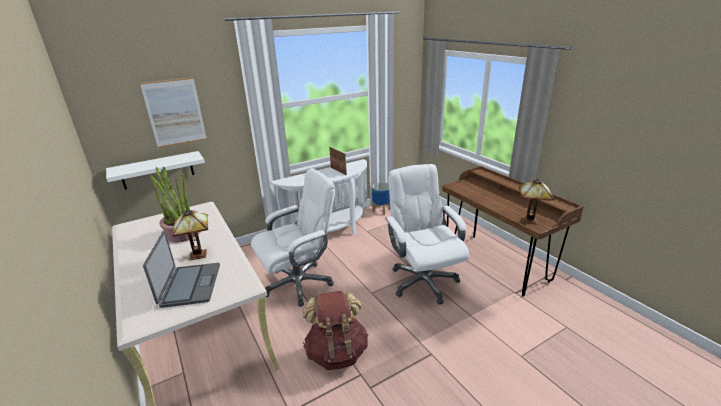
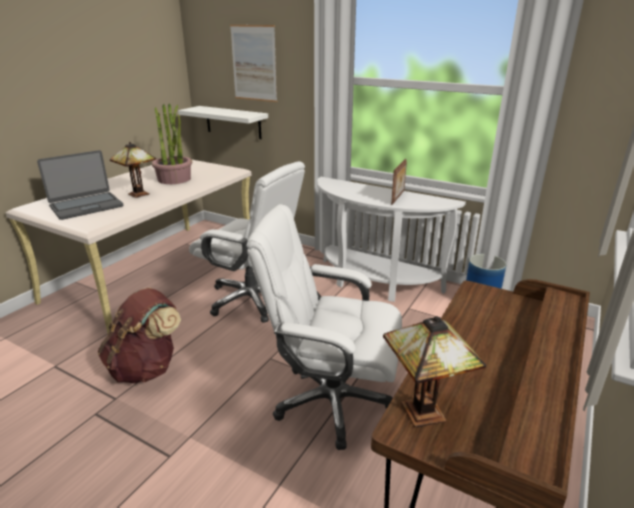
camera: 60 degrees right, 0 degrees up
(423, 281) = (331, 401): white office chair -> white office chair turned 120 degrees counterclockwise

